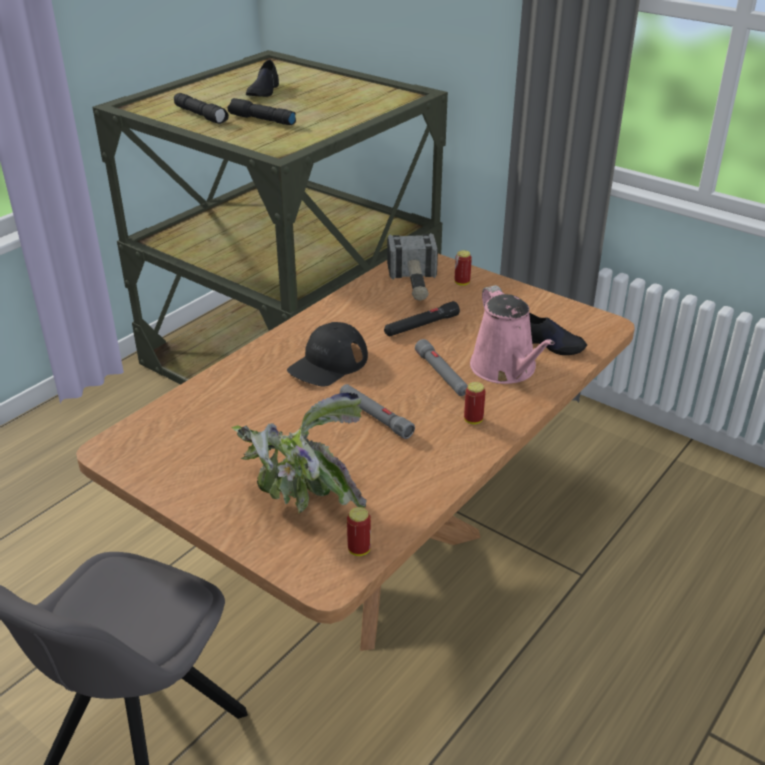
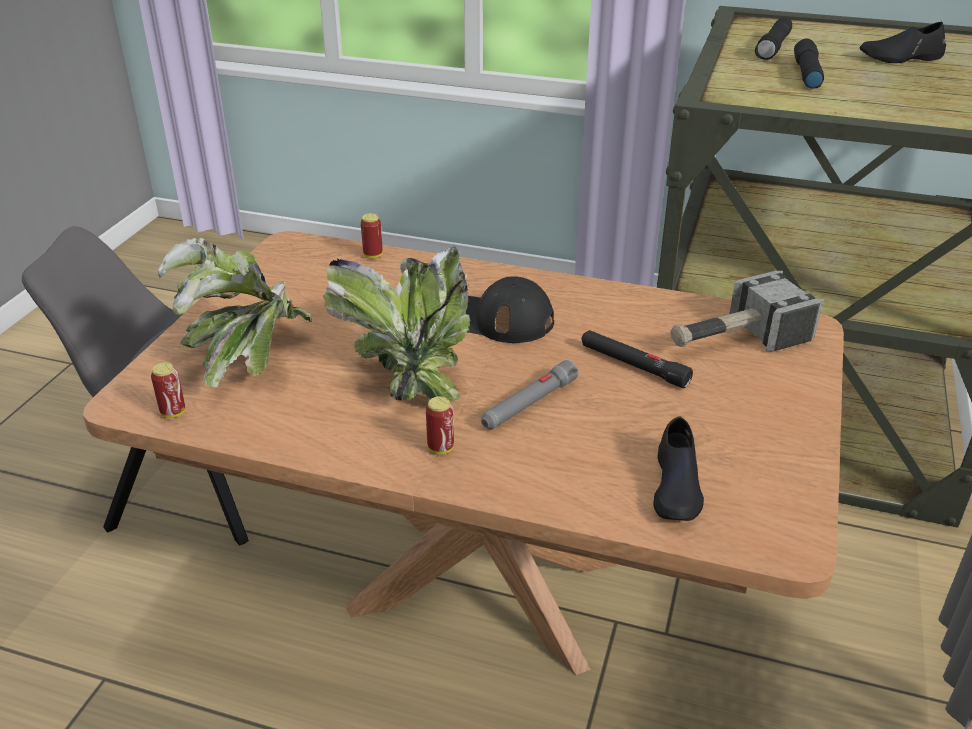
camera: 70 degrees right, 0 degrees up
(375, 416) = (411, 373): grey flashlight -> potted plant
(462, 283) = (777, 377): can -> can (373, 255)
(506, 369) = (578, 456): pink watering can -> none

